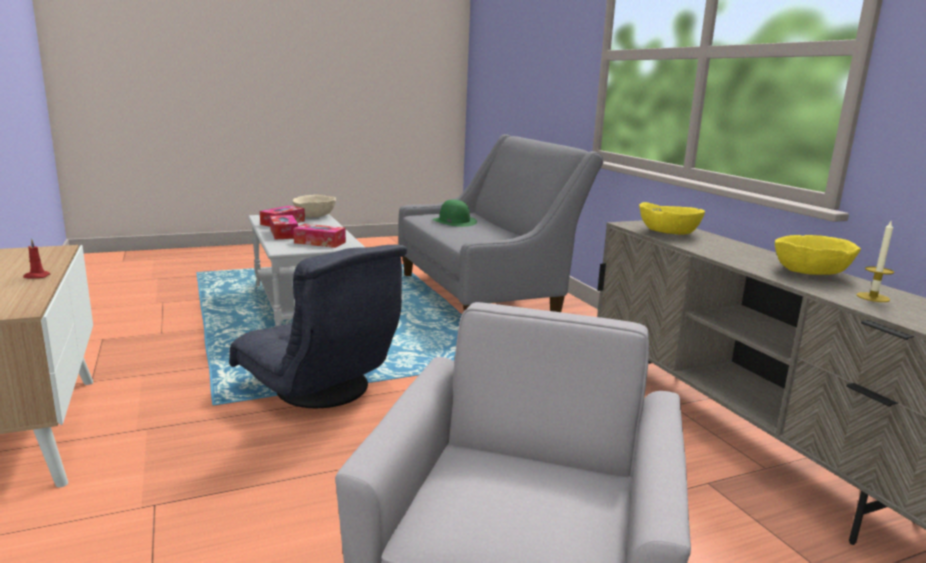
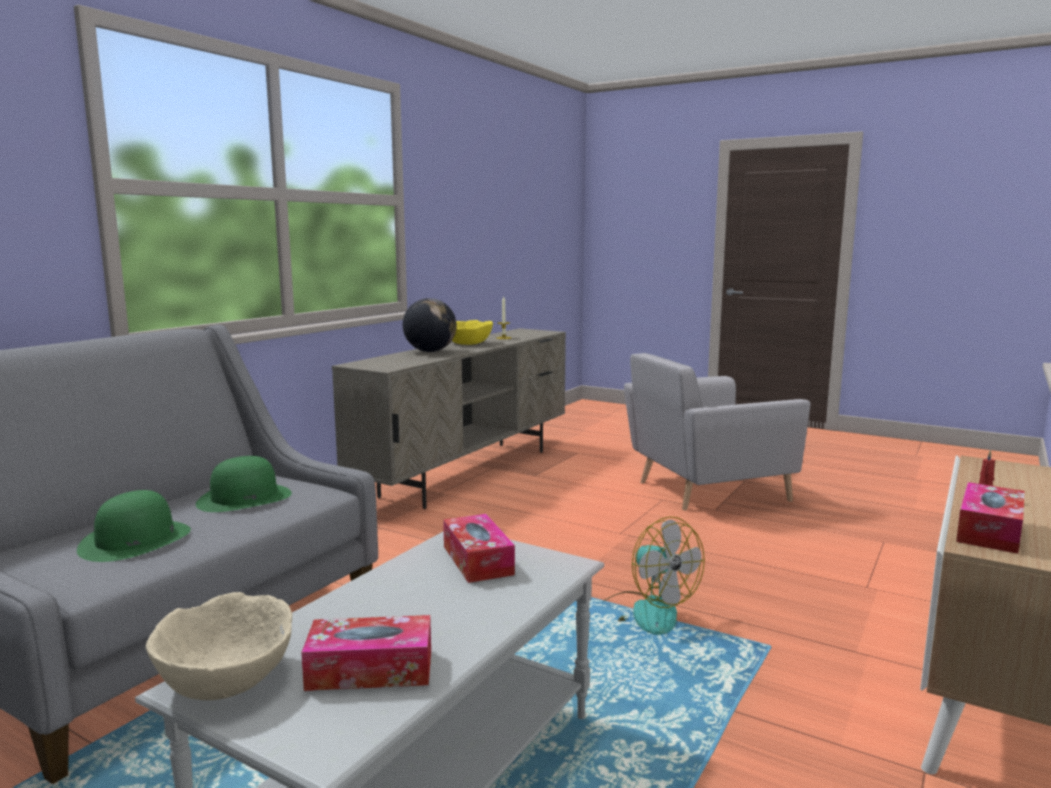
camera: 125 degrees left, 5 degrees down
(284, 234) = (468, 613): tissue box -> tissue box (989, 531)
(320, 389) = (644, 612): grey armchair -> fan
(484, 235) = (245, 498): none -> green hat
(668, 232) = (403, 361): yellow bowl -> none
(733, 248) = (430, 351): none -> globe

